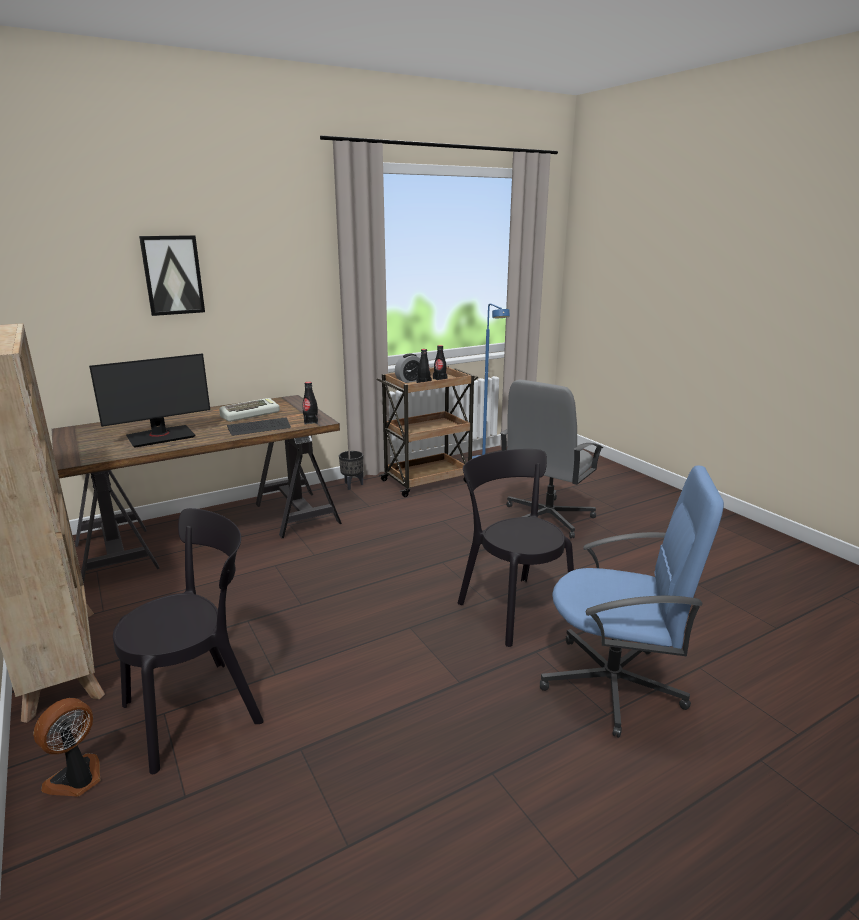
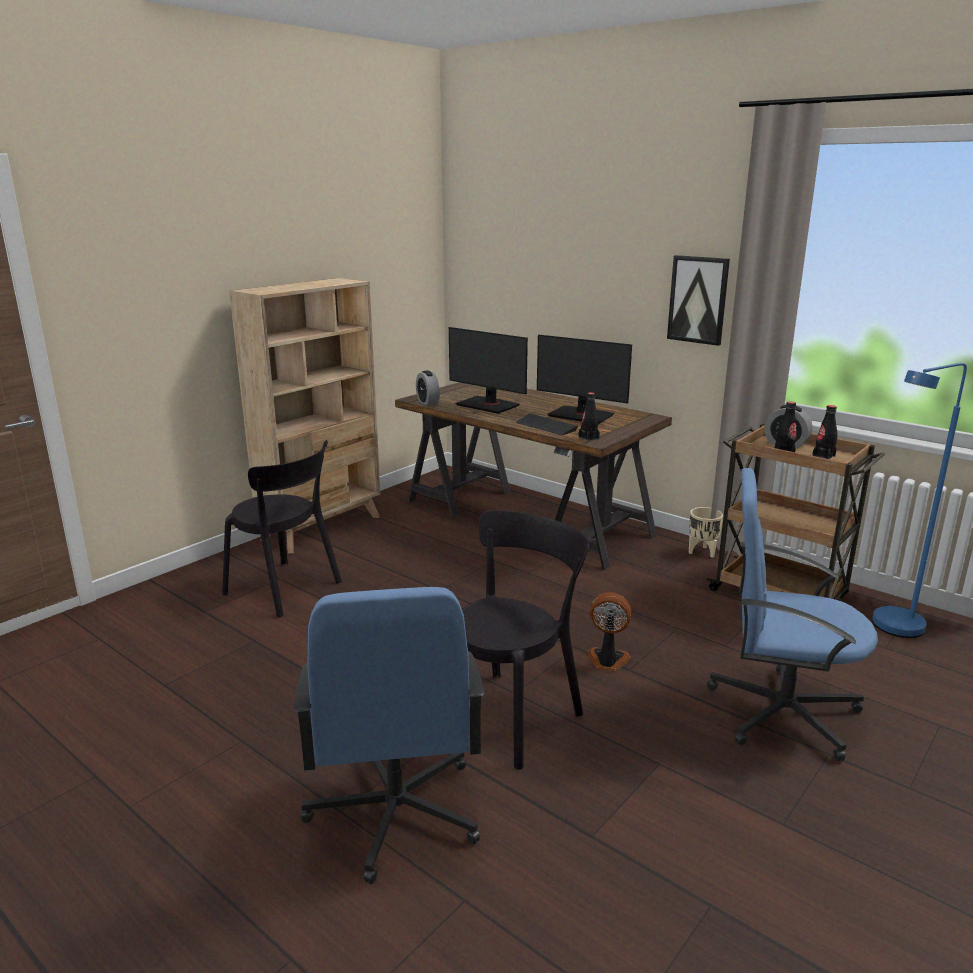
camera: 70 degrees right, 0 degrees up
(77, 779) = (215, 573): fan -> fan (607, 661)
(98, 457) = (428, 402): none -> alarm clock
(172, 275) = (578, 260): picture -> picture (698, 300)
(250, 414) = (581, 415): keyboard -> monitor
(352, 485) = (701, 552): black planter -> beige planter
(546, 518) = (780, 711): grey office chair -> blue office chair

